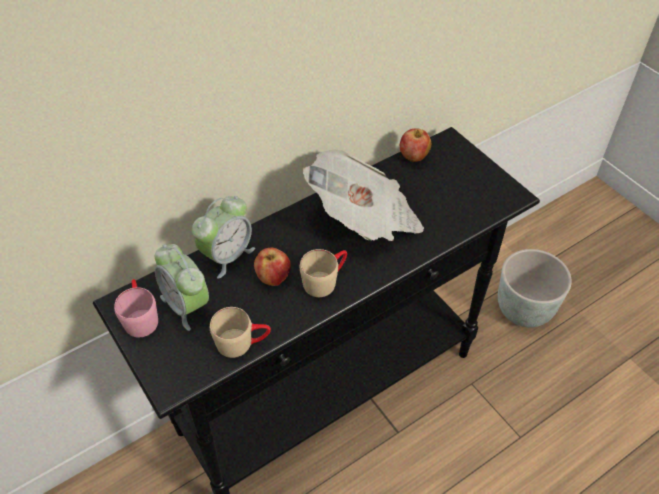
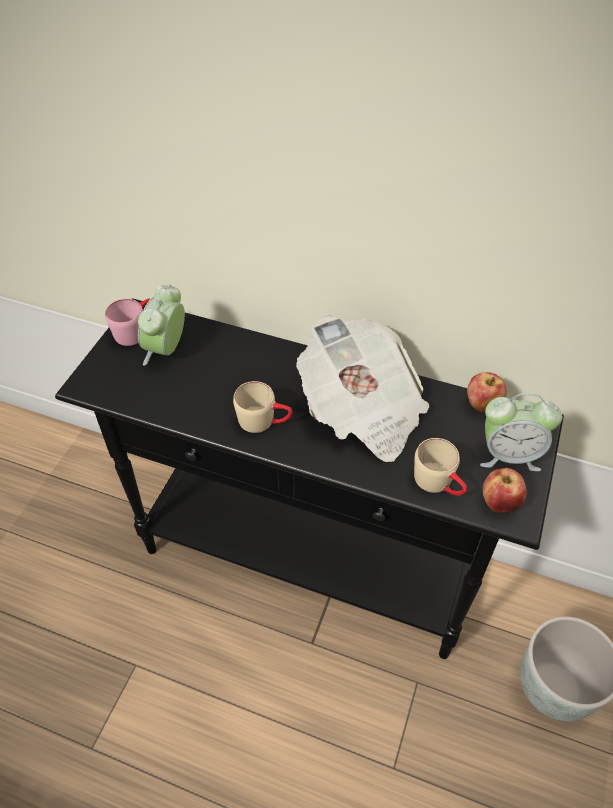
camera: 55 degrees right, 0 degrees up
(227, 256) = (236, 344): alarm clock -> alarm clock (509, 455)
(242, 342) = (155, 404): beige mug -> beige mug (439, 483)
(273, 278) = (237, 385): apple -> apple (499, 503)

